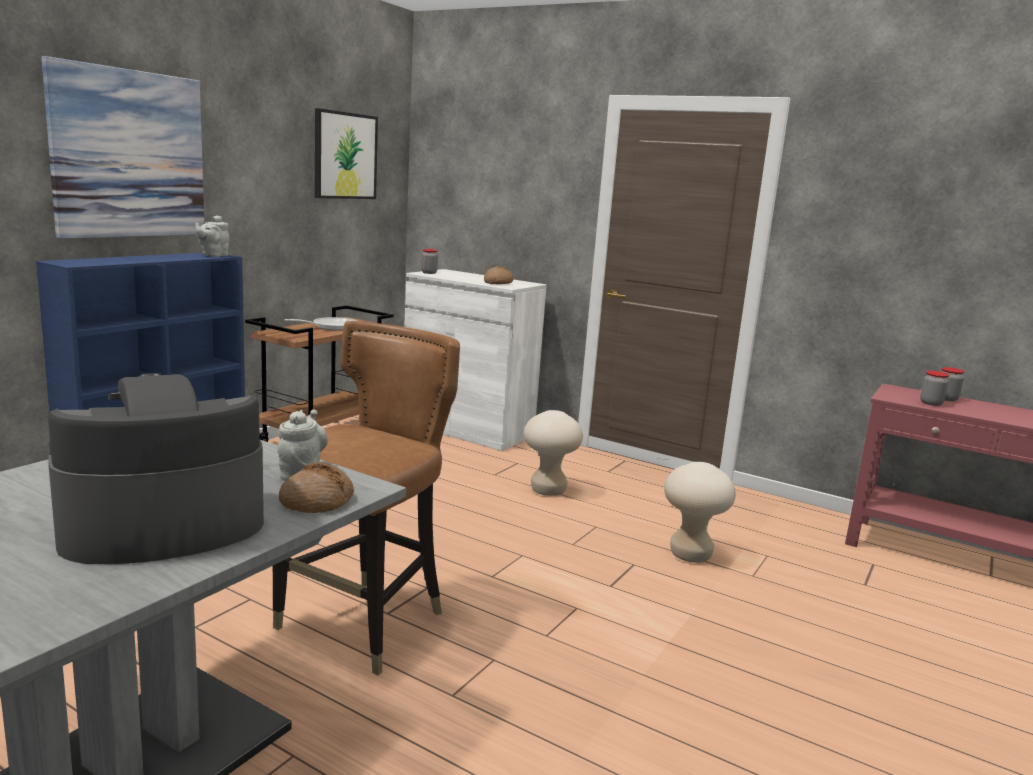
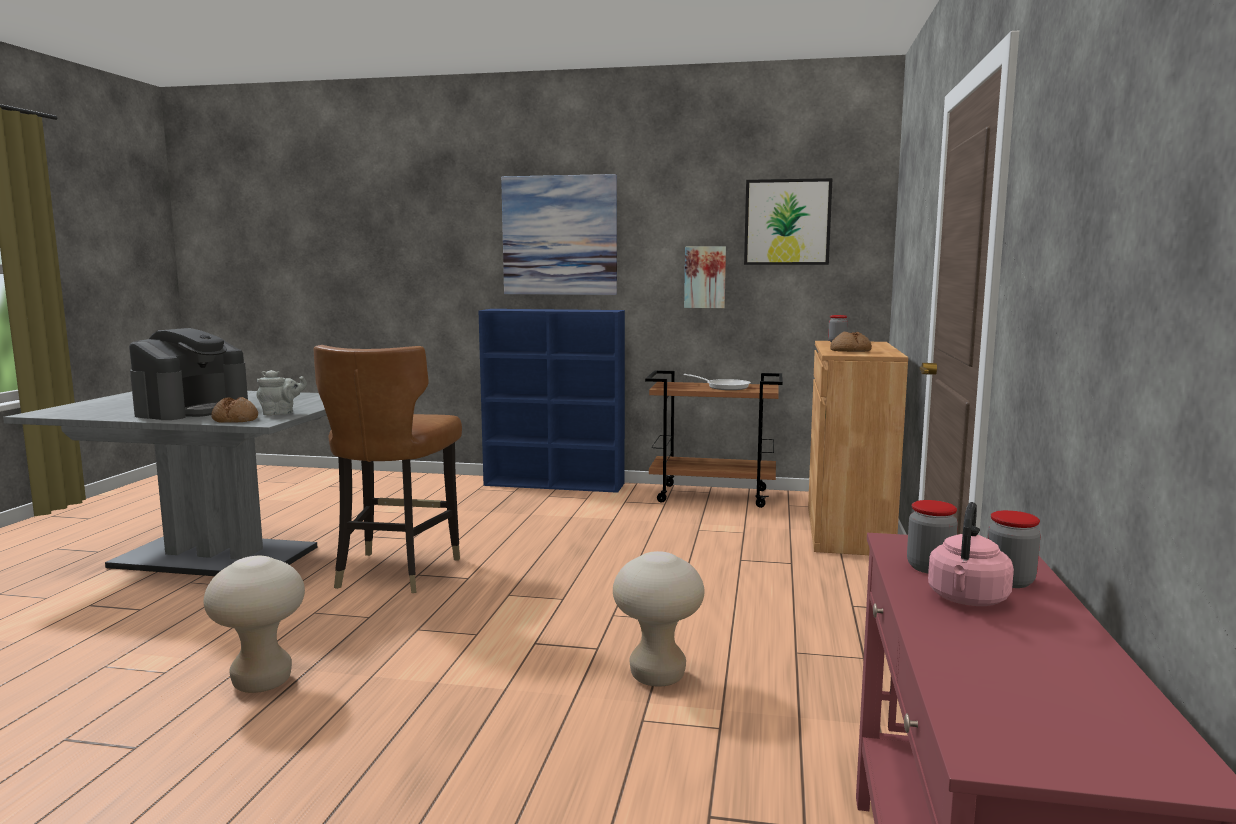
camera: 70 degrees right, 5 degrees down
(161, 525) = (192, 410): coffee machine -> coffee machine turned 75 degrees clockwise
(213, 255) = (604, 310): grey teapot -> none
(283, 211) = (705, 277): none -> picture
(362, 625) = (395, 571): brown chair -> brown chair turned 90 degrees clockwise
(467, 429) = (848, 530): white cabinet -> brown cabinet
(548, 490) = (736, 586): beige stool -> beige stool (262, 682)
(975, 409) = (967, 600): none -> pink kettle

